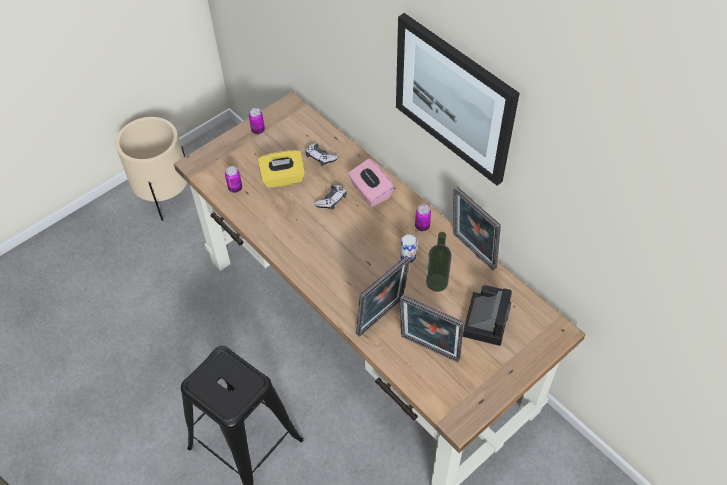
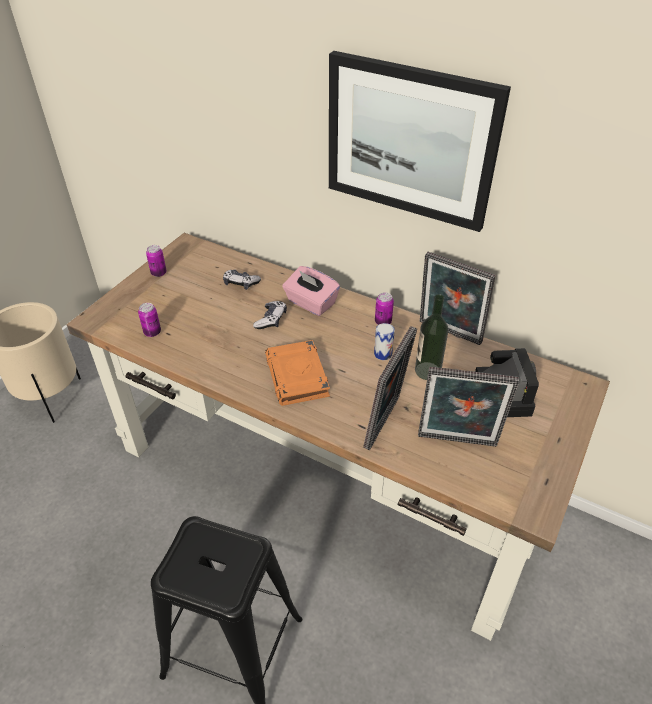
camera: 20 degrees left, 10 degrees down
(283, 178) = (206, 311): yellow tissue box -> none
(331, 259) = (297, 377): none -> orange book

